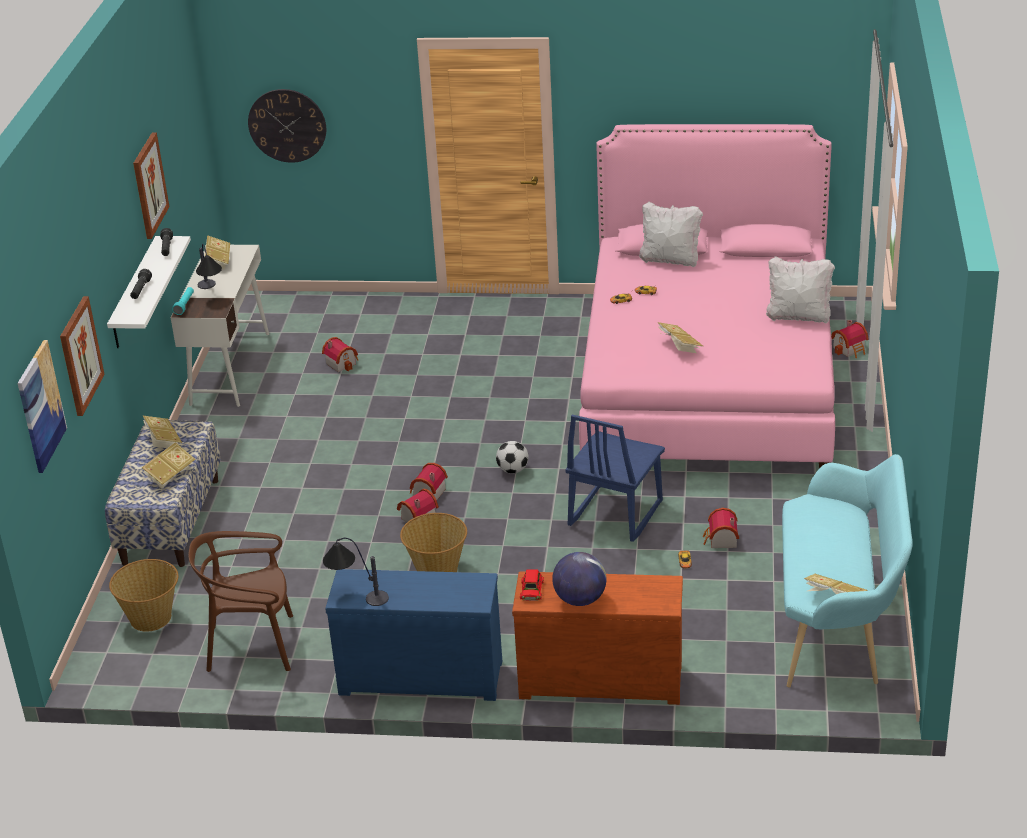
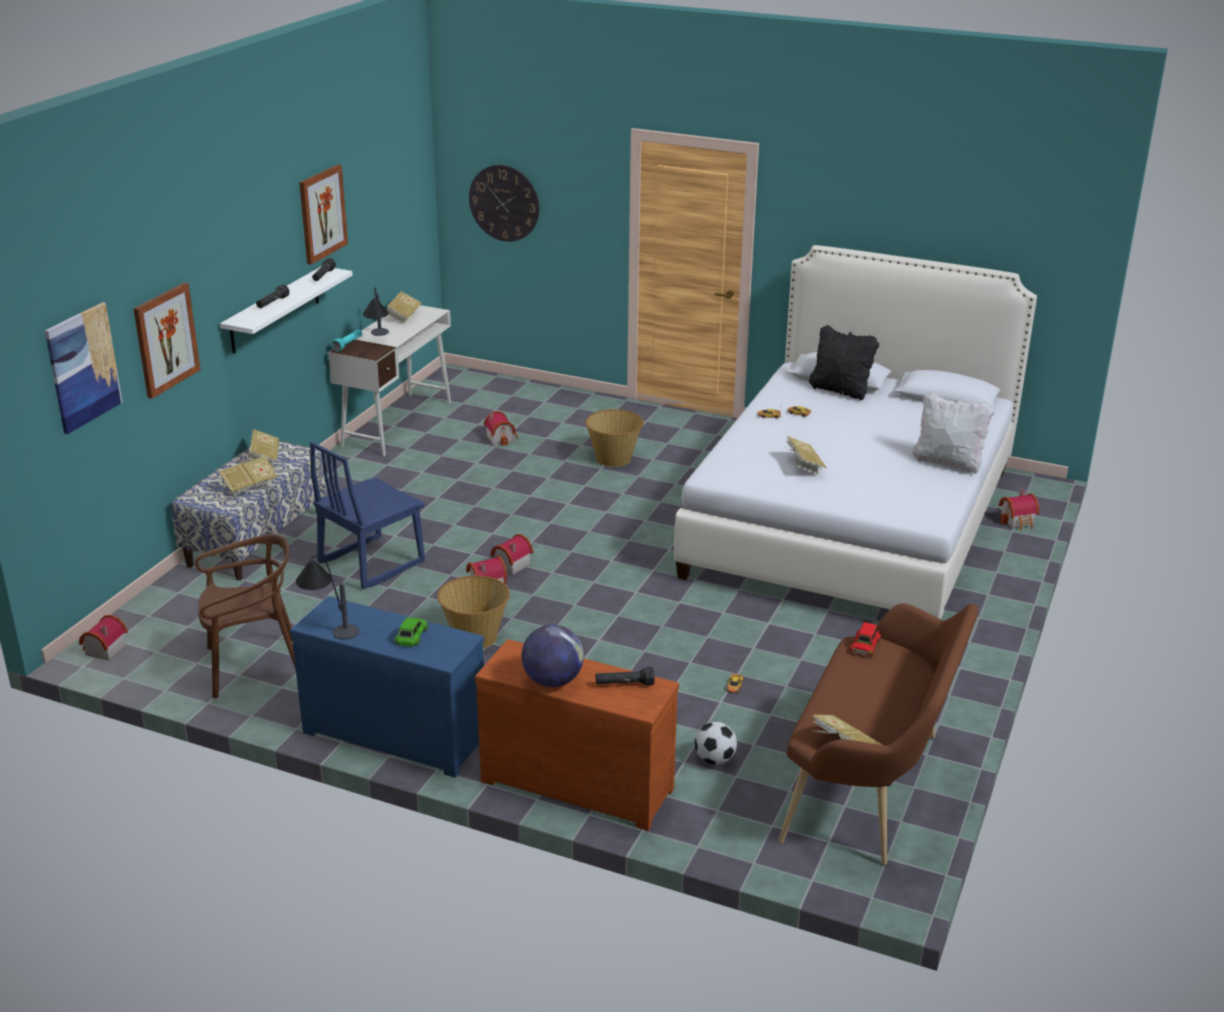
camera: 15 degrees right, 5 degrees down
(151, 617) = (179, 618): basket -> basket (614, 458)
(252, 646) = (253, 666): brown chair -> brown chair turned 150 degrees clockwise
(436, 588) = (411, 636): none -> green toy car
(513, 470) = (606, 562): football -> football (714, 759)
(531, 590) = (508, 660): red toy car -> red toy car (865, 645)
(614, 513) = (685, 623): blue chair -> blue chair (371, 562)
(640, 588) = (624, 684): none -> black flashlight
(670, 260) = (840, 391): white pillow -> black pillow
(707, 381) = (850, 521): pink bed -> white bed
(721, 540) = (784, 674): toy house -> toy house (103, 650)
(838, 623) = (872, 788): turquoise bench -> brown bench

